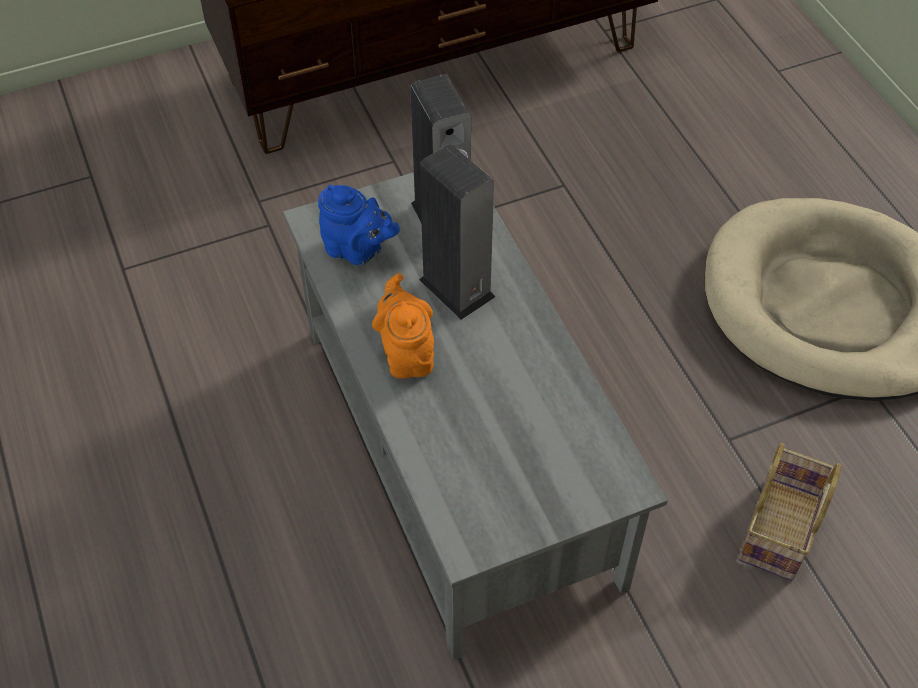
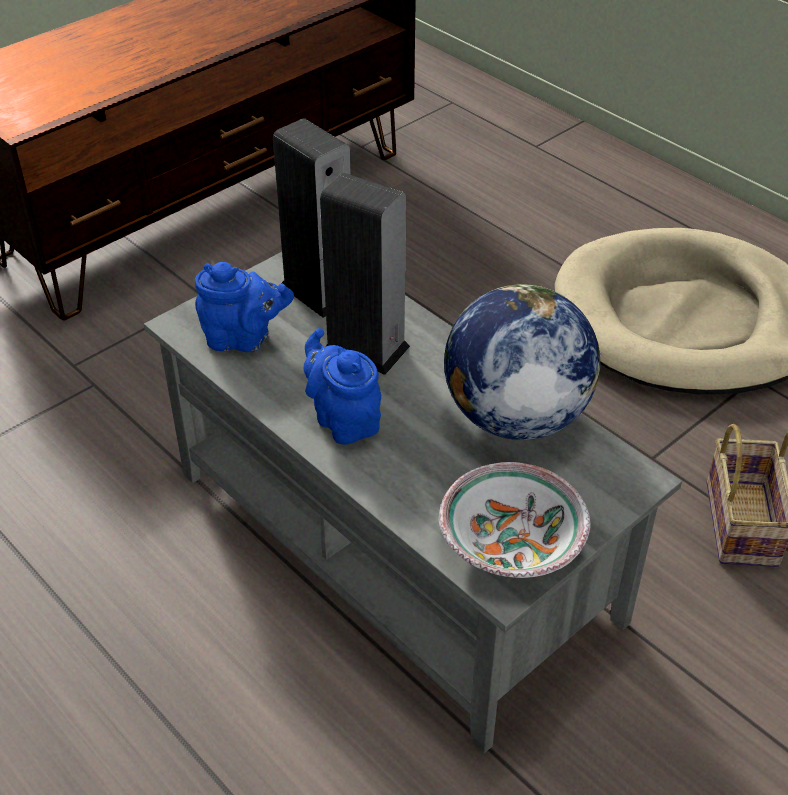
camera: 20 degrees left, 10 degrees down
(406, 354) = (344, 420): orange teapot -> blue teapot
(489, 512) = (509, 544): none -> bowl
(552, 394) = (514, 417): none -> globe

